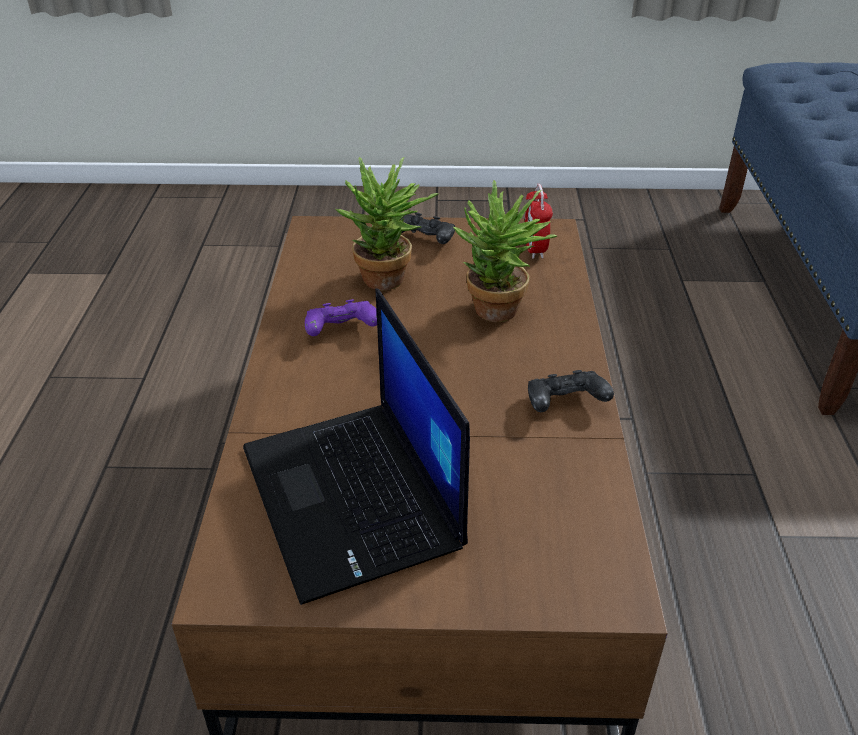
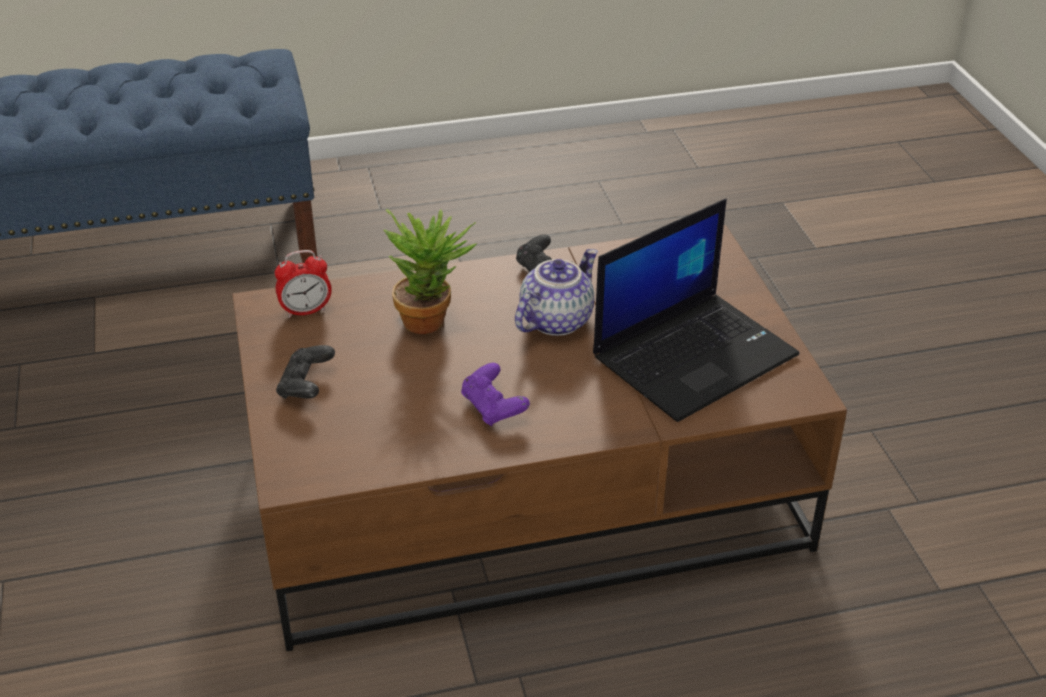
camera: 105 degrees left, 0 degrees up
(388, 283) = (397, 395): potted plant -> none
(468, 397) = (555, 320): none -> teapot

